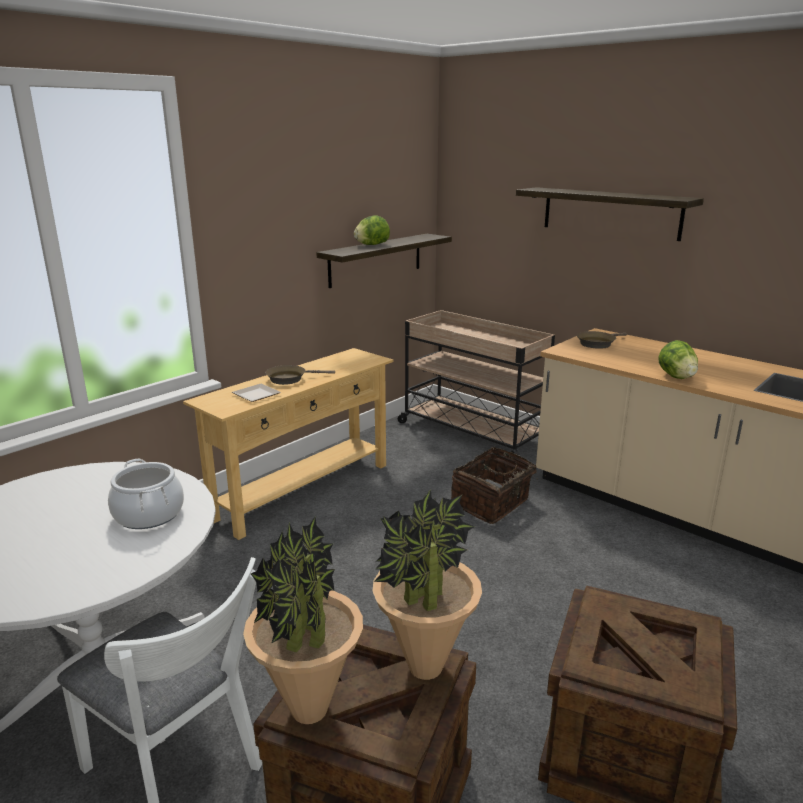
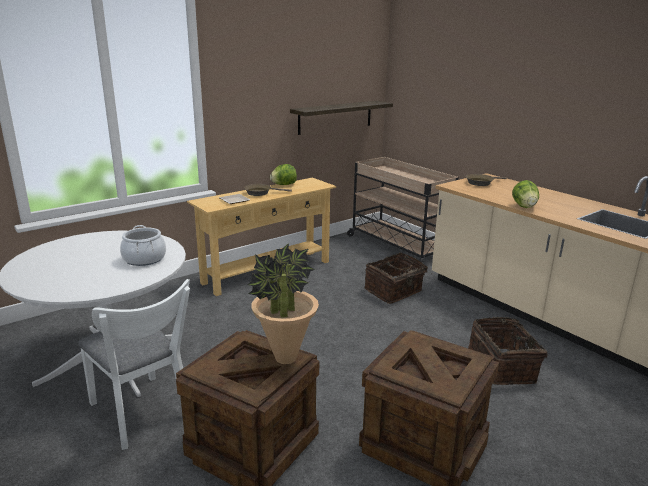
camera: 10 degrees right, 0 degrees up
(309, 710) = (208, 370): potted plant -> none
(372, 245) = (331, 106): lettuce -> lettuce (283, 185)
(610, 213) = (500, 88): shelf -> none
(682, 607) = (503, 367): none -> basket

